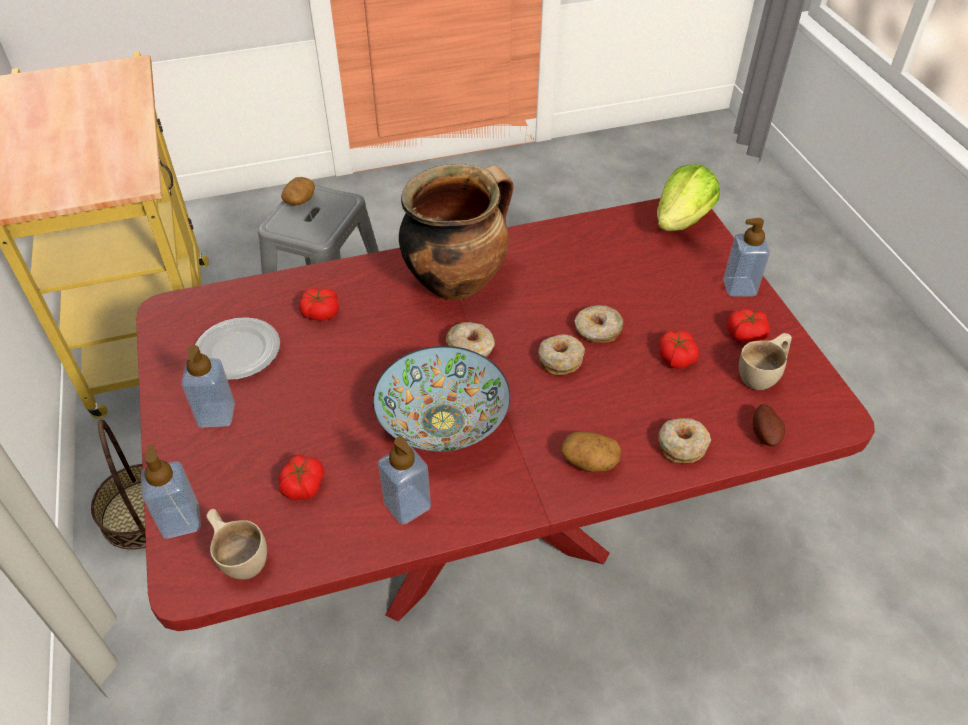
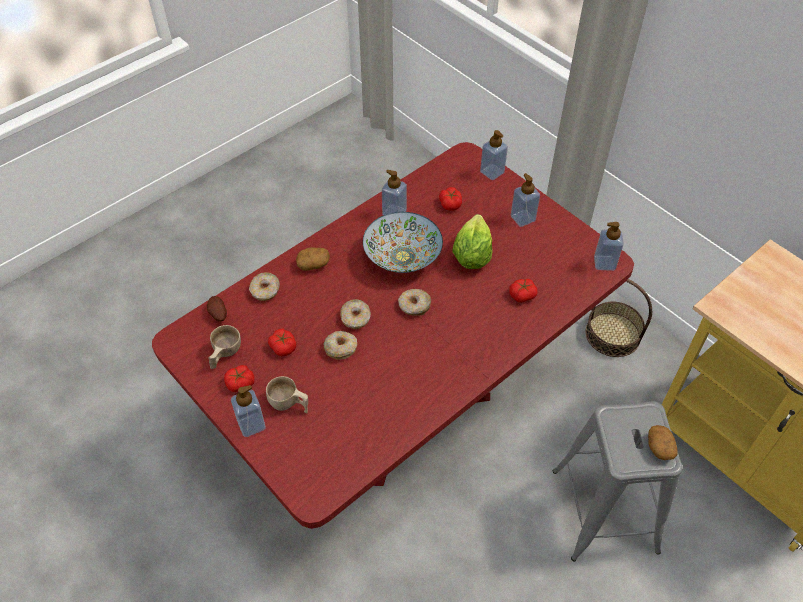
camera: 155 degrees right, 5 degrees up
(178, 313) = (604, 263): none -> soap dispenser
(237, 351) = (546, 253): plate -> none
(240, 555) = (453, 170): beige cup -> beige cup (289, 404)
(457, 281) = (454, 352): cooking pot -> none
(682, 220) = (312, 482): lettuce -> lettuce (471, 256)

